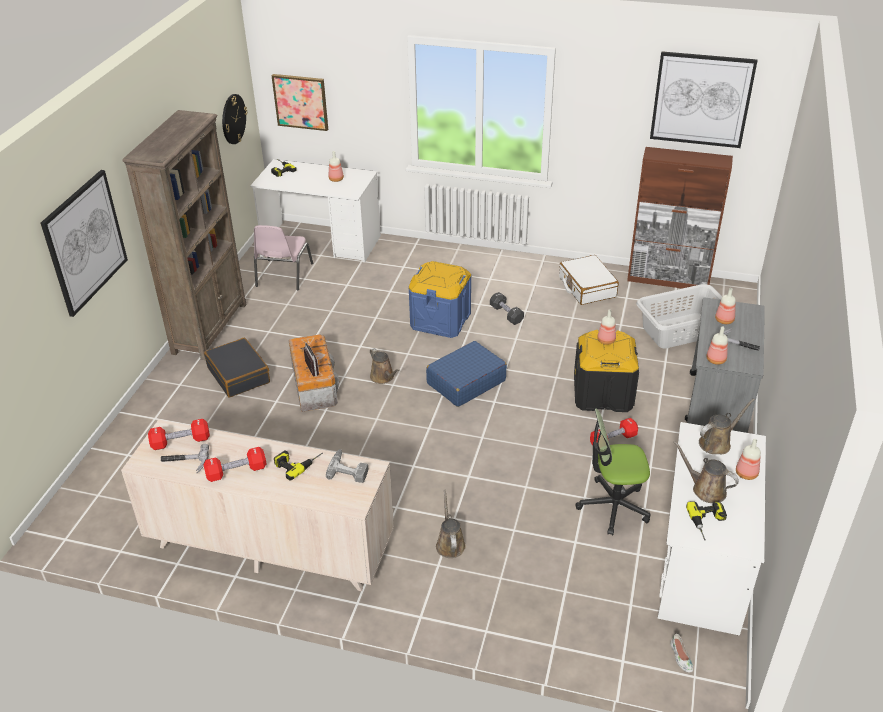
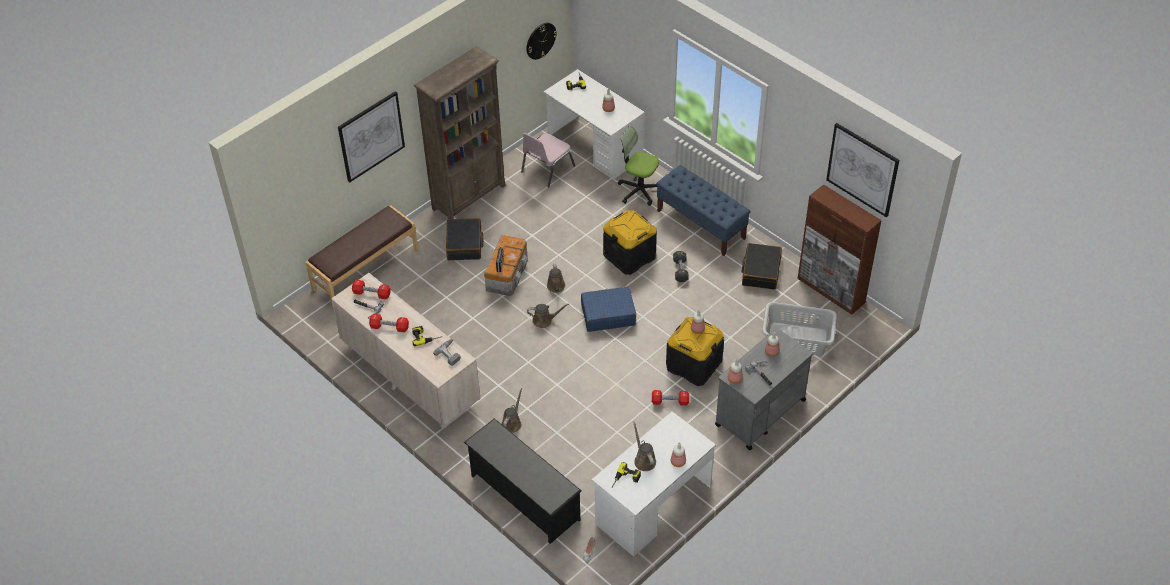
camera: 30 degrees right, 10 degrees up
(122, 446) = (365, 269): none -> brown bench
(301, 101) = (600, 38): picture -> none
(440, 320) = (629, 256): blue storage box -> black storage box
(490, 269) = (701, 224): none -> blue bench
(540, 629) = (524, 497): none -> black shoe rack
(586, 287) = (760, 271): white suitcase -> black suitcase
(613, 506) = (629, 446): office chair -> office chair (639, 190)
(717, 442) = (680, 435): brown watering can -> brown watering can (544, 320)

